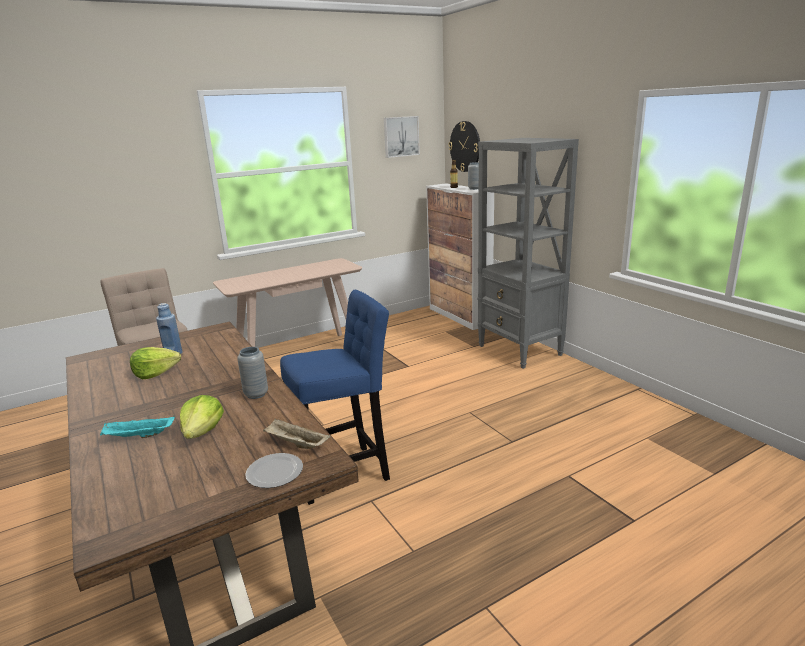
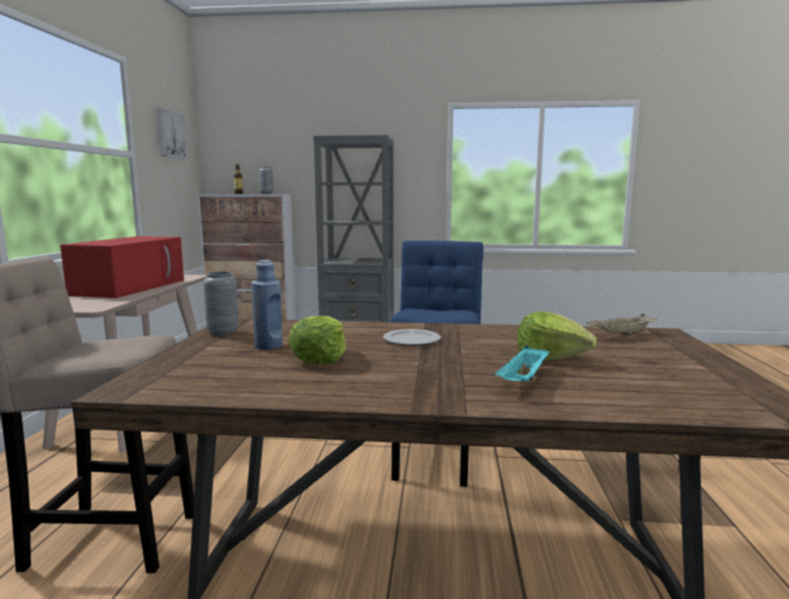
camera: 55 degrees left, 10 degrees down
(256, 394) = (483, 333): grey vase -> grey vase (223, 332)
(273, 472) = (674, 347): plate -> plate (411, 340)
(296, 272) = (130, 287): none -> red microwave
(465, 146) = (237, 153): wall clock -> none

